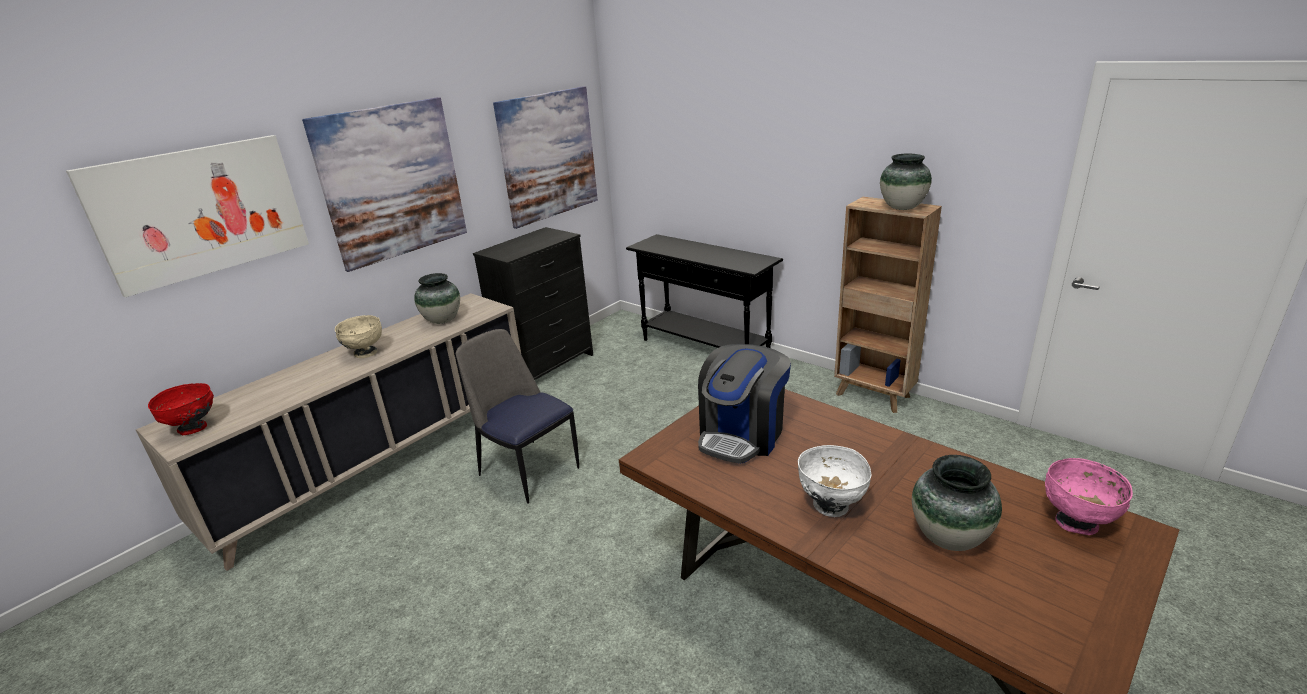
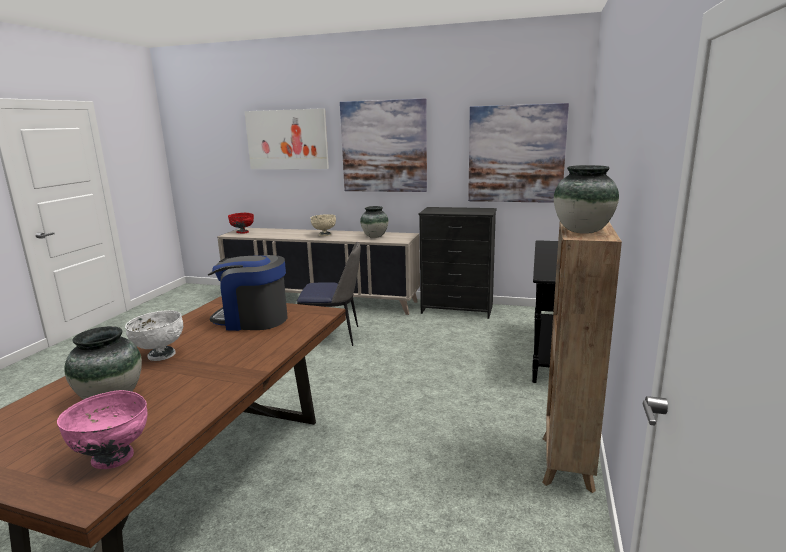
camera: 65 degrees right, 10 degrees down
(527, 470) = (333, 336): chair -> chair turned 75 degrees clockwise

